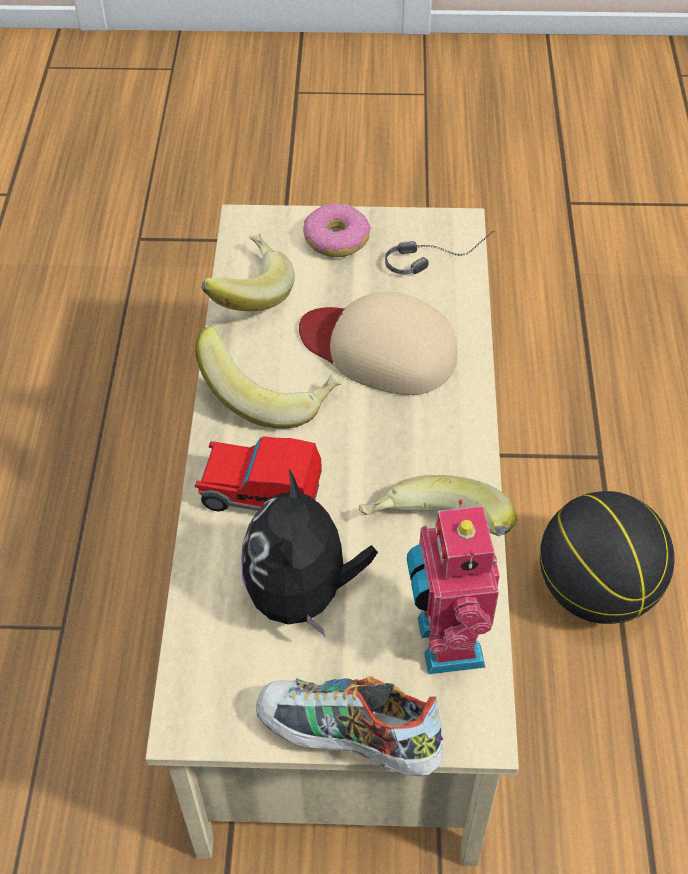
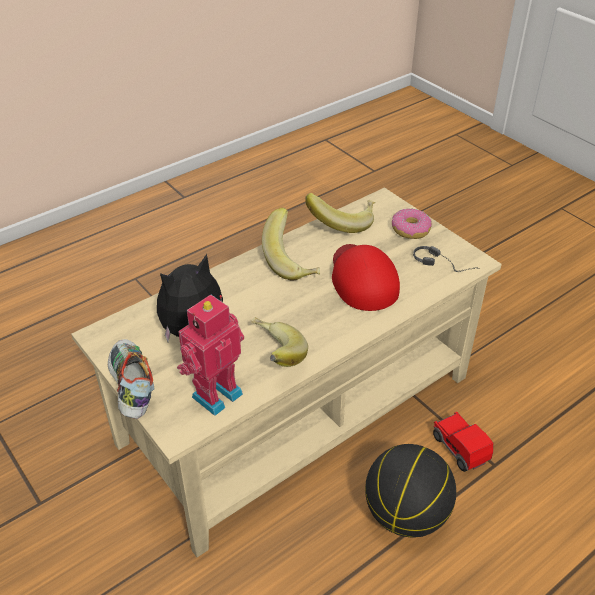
camera: 50 degrees right, 10 degrees down
(260, 494) = (235, 290): toy car -> toy car (460, 448)
(379, 348) = (362, 279): beige cap -> red cap

